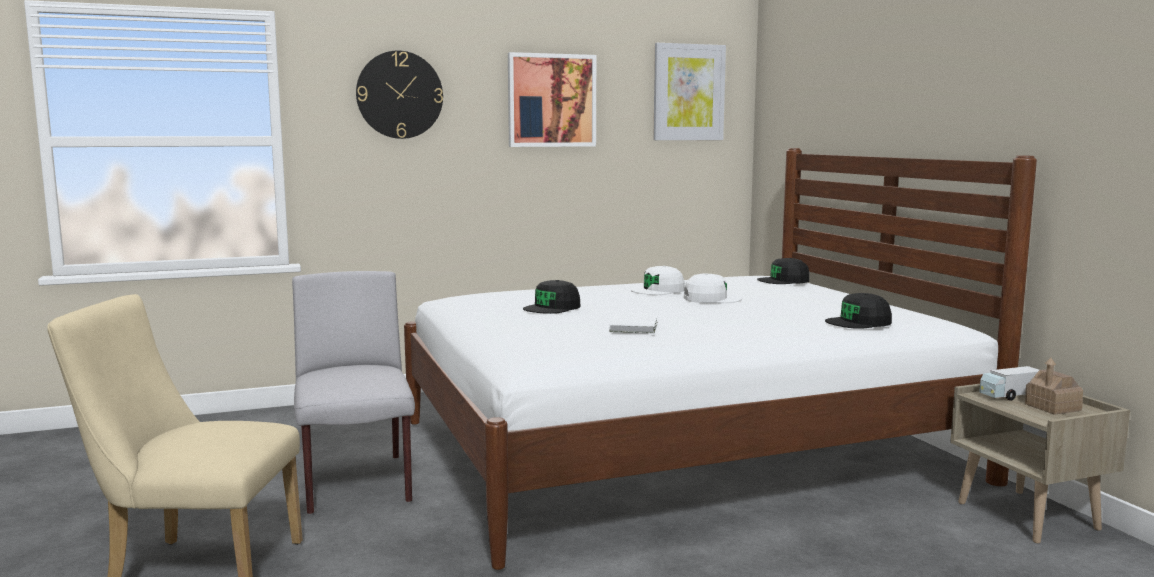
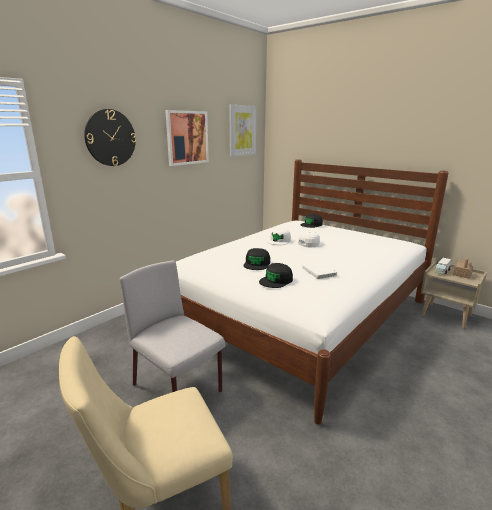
camera: 30 degrees left, 10 degrees up
(859, 322) = (389, 249): black cap -> black cap (276, 280)

